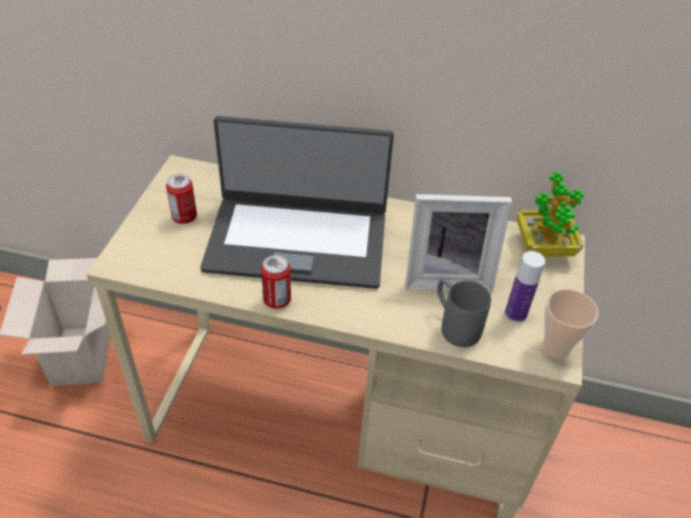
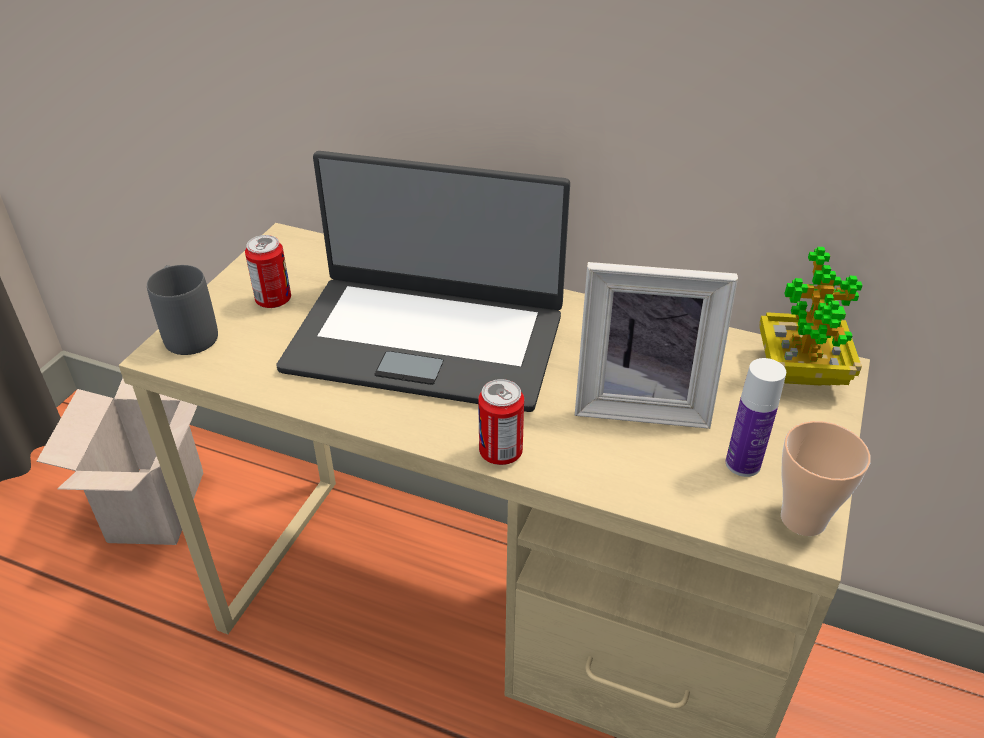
camera: 10 degrees right, 5 degrees down
(277, 300) = (378, 417): can -> can (500, 452)
(454, 325) = (641, 472): grey mug -> grey mug (188, 331)

